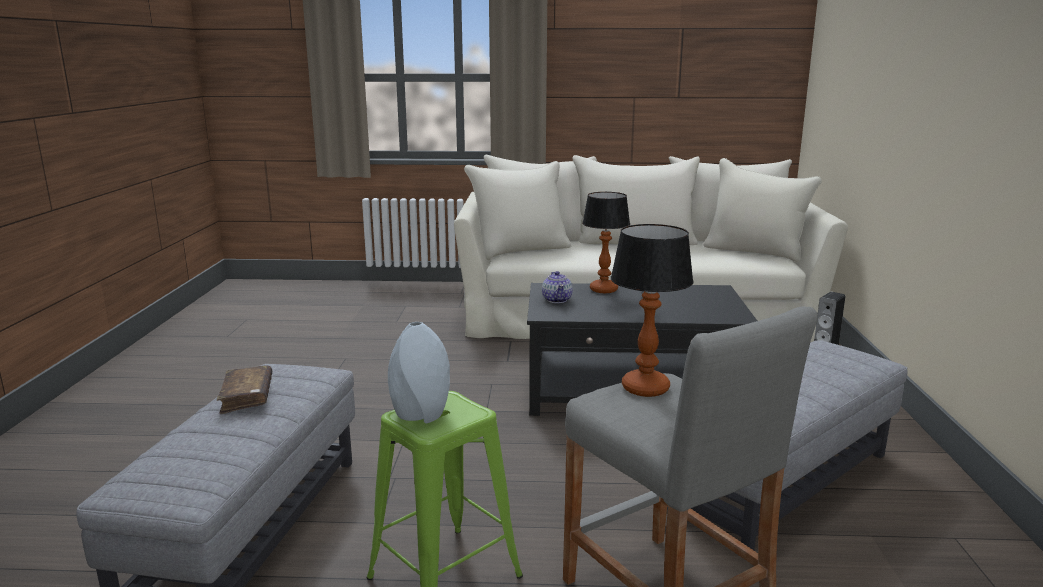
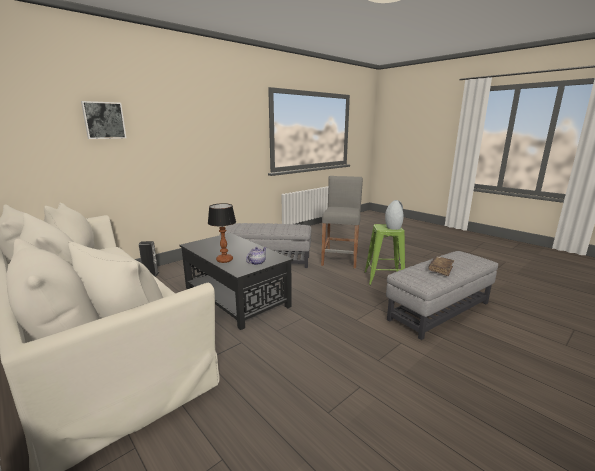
camera: 135 degrees left, 0 degrees up
(644, 388) = (340, 210): table lamp -> none
(891, 48) = (104, 120): none -> picture

